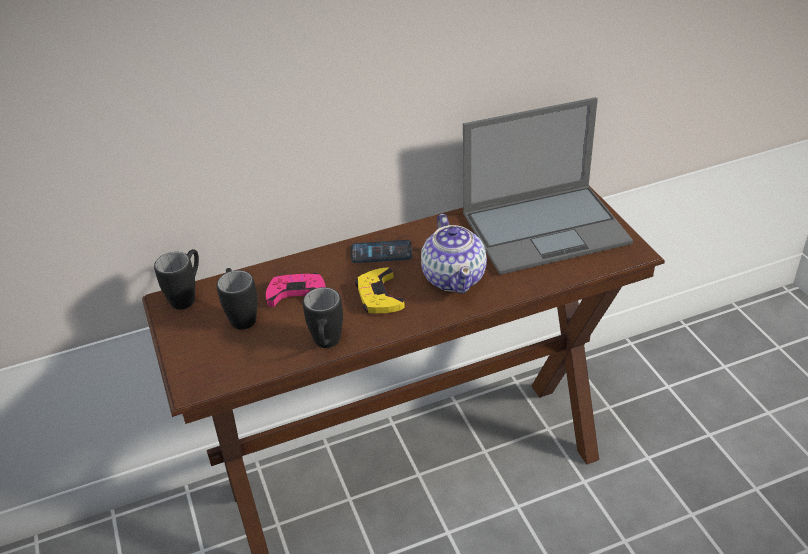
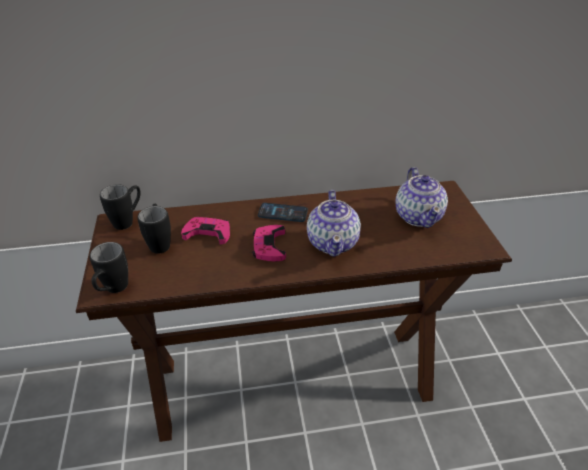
camera: 10 degrees right, 0 degrees up
(327, 345) = (214, 279): black mug -> black mug (113, 290)
(379, 296) = (269, 246): yellow game controller -> pink game controller
(547, 228) = (418, 216): laptop -> teapot

